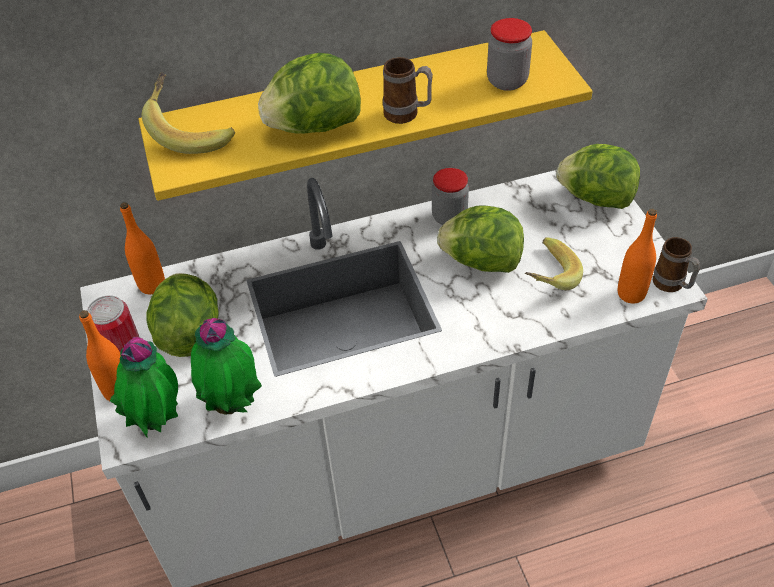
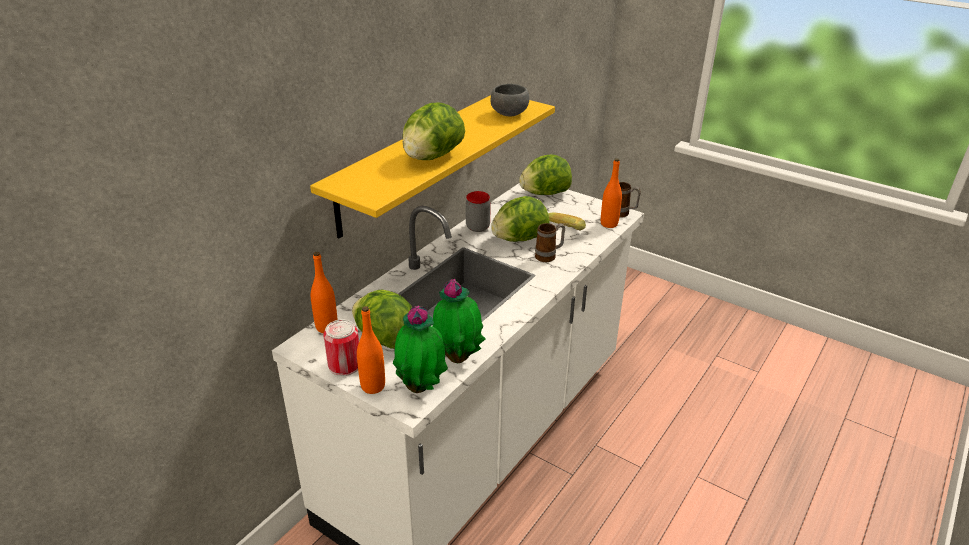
camera: 40 degrees left, 15 degrees down
(191, 131) = (357, 180): banana -> none
(407, 115) = (477, 138): mug -> mug (549, 256)
(507, 81) = (508, 113): jar -> grey bowl

